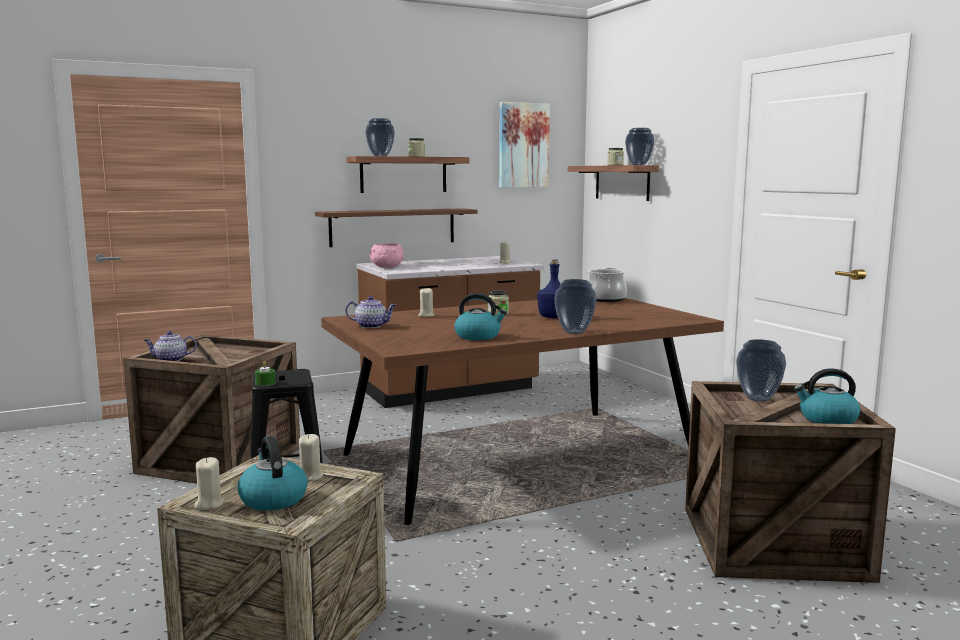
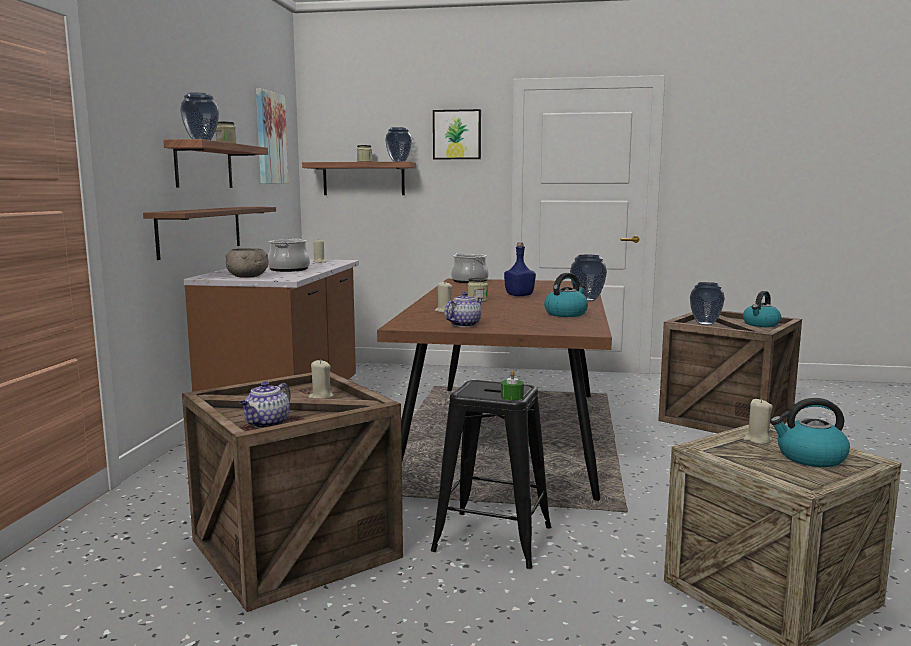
camera: 55 degrees left, 0 degrees up
(209, 504) = (813, 479): beige candle -> beige candle (321, 397)
(386, 267) = (248, 277): pink bowl -> grey bowl
(442, 265) = (288, 269): none -> cooking pot
(692, 133) = (457, 134): none -> picture

